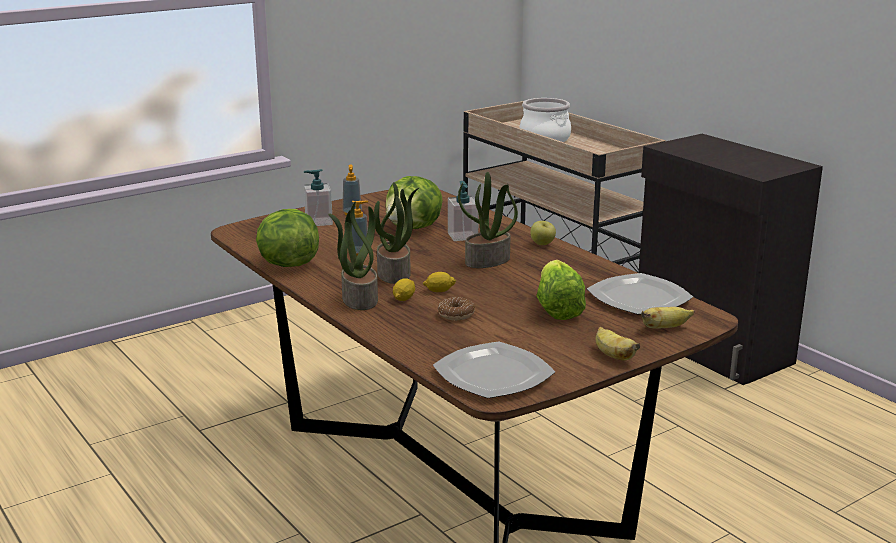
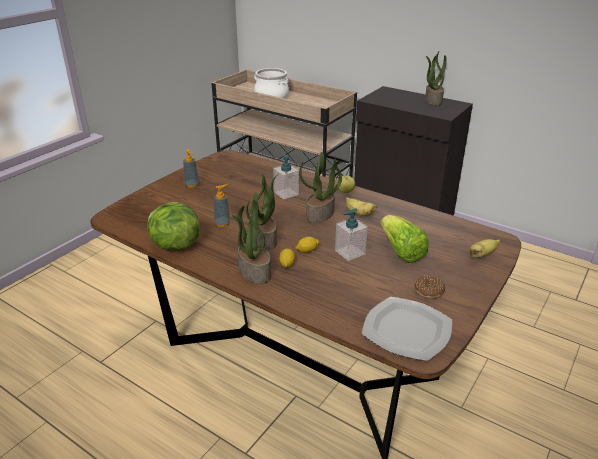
camera: 20 degrees left, 10 degrees up
(318, 222) = (171, 197): soap dispenser -> soap dispenser (350, 252)
(414, 228) = (246, 191): lettuce -> none
(456, 314) = (336, 273): donut -> donut (429, 291)
(613, 356) = (471, 290): banana -> banana (358, 213)
(640, 298) = (445, 230): plate -> none
(760, 157) = (433, 100): none -> potted plant

